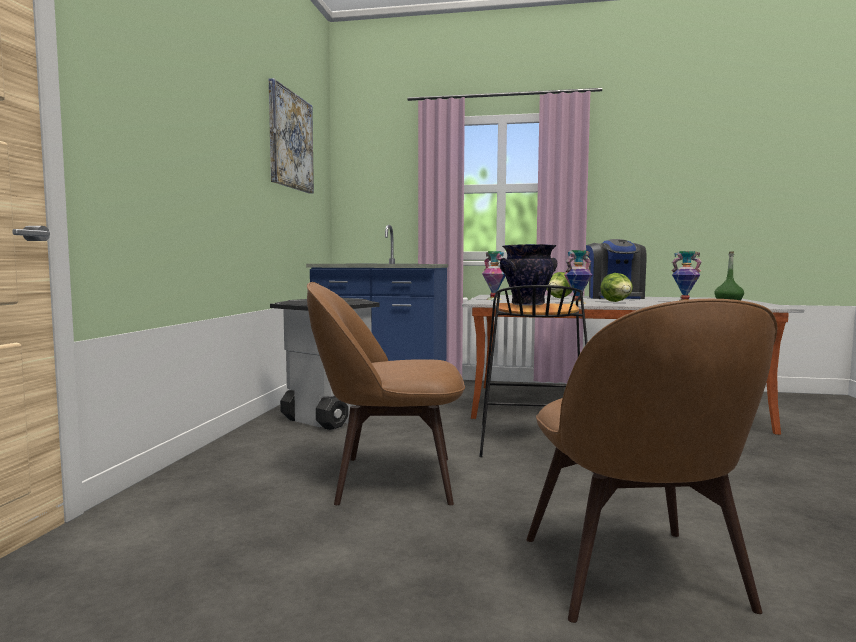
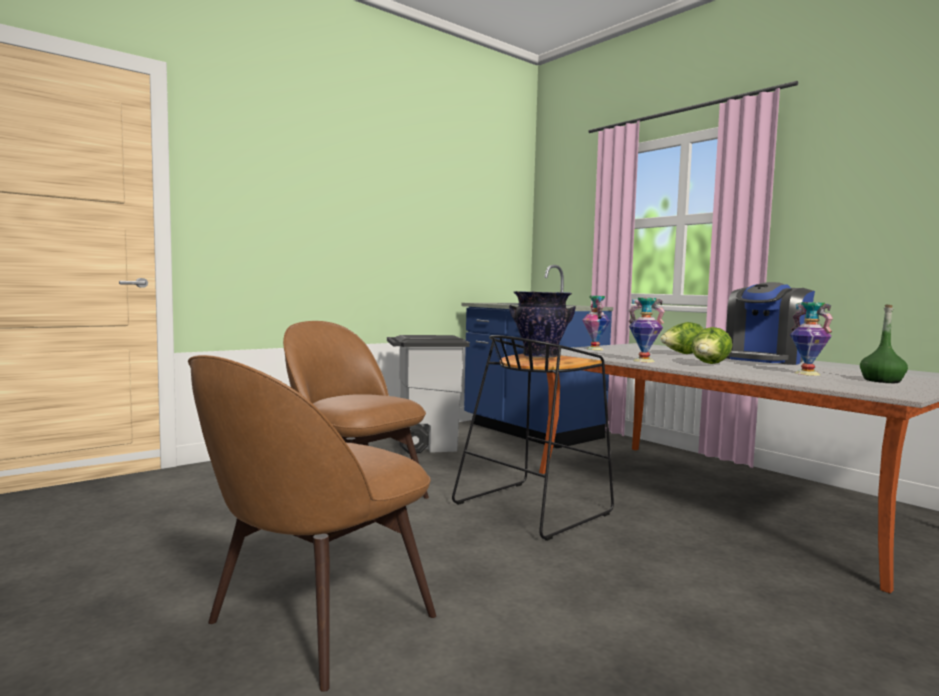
camera: 40 degrees right, 0 degrees up
(290, 141) = (455, 190): picture -> none

